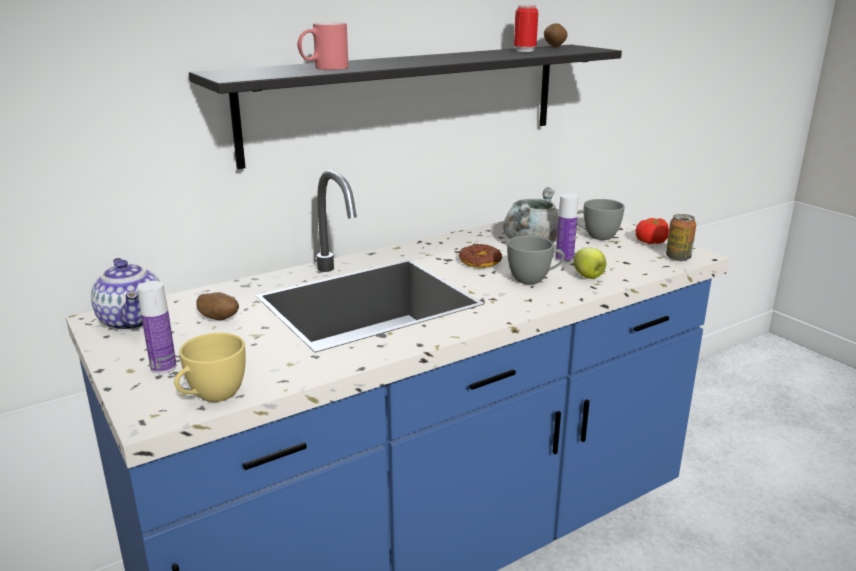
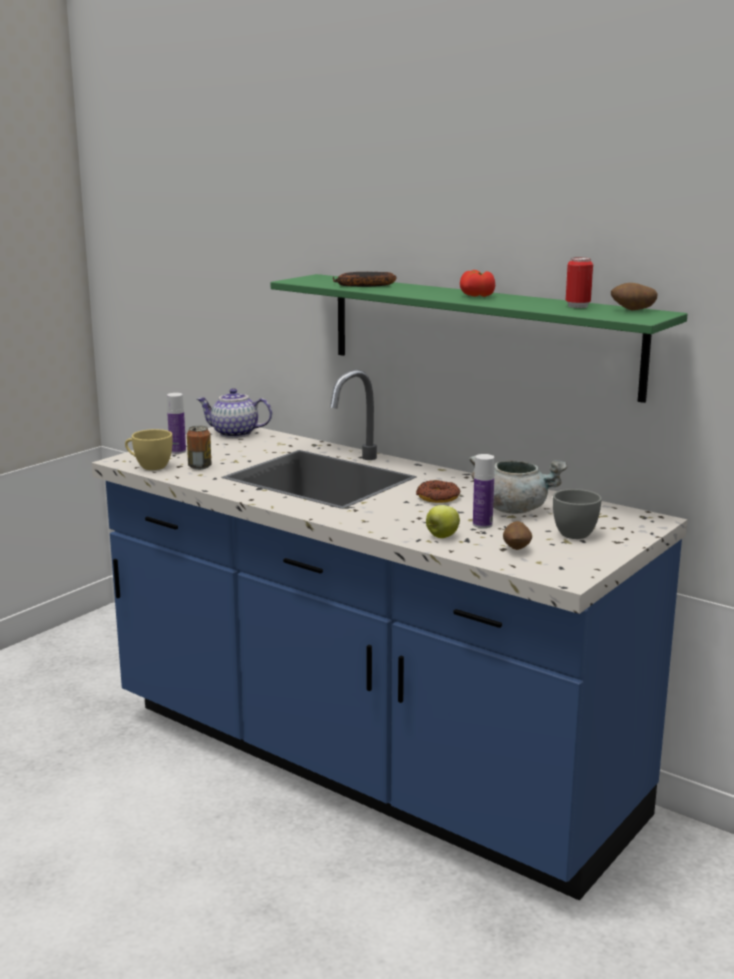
camera: 70 degrees right, 5 degrees down
(134, 321) = (234, 434): teapot -> teapot turned 60 degrees clockwise
(219, 319) = (251, 449): potato -> potato (516, 549)
(323, 68) = (362, 286): red mug -> banana
(408, 101) = (480, 334): black shelf -> green shelf
(534, 279) = (413, 518): grey cup -> none
(652, 242) = (586, 557): tomato -> tomato (477, 296)
(678, 257) = (546, 569): can -> can (200, 467)

